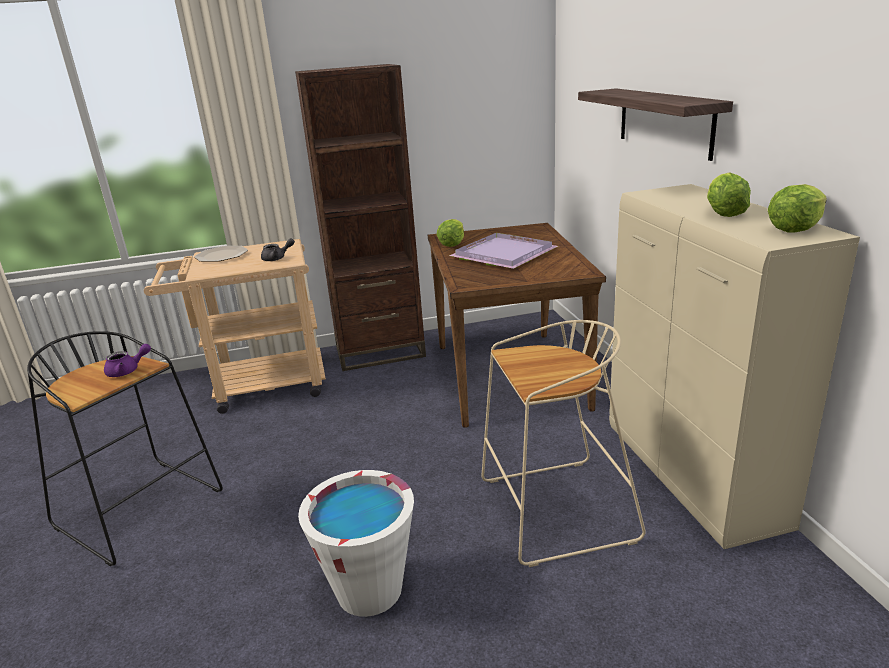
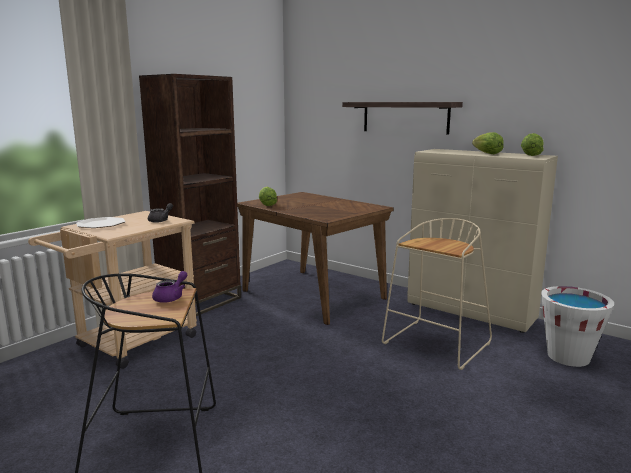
camera: 40 degrees left, 10 degrees down
(369, 590) = (402, 412): white bucket -> white bucket (568, 357)
(501, 254) = (313, 205): purple tray -> none

